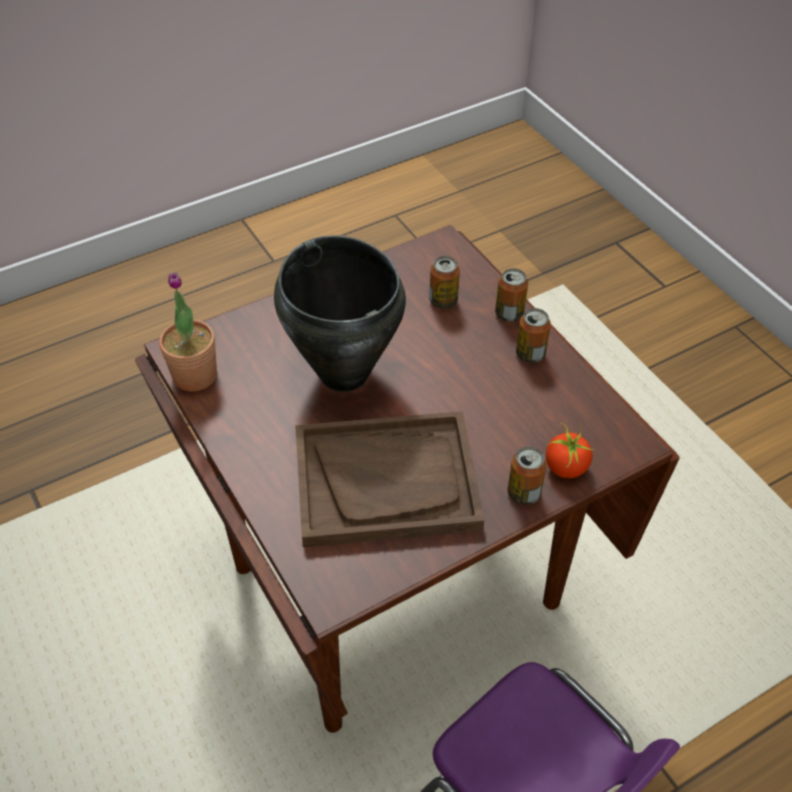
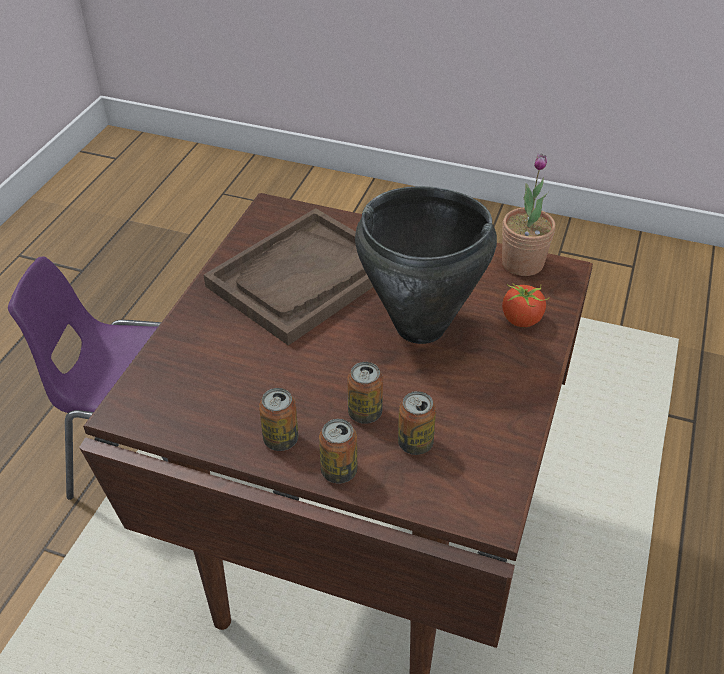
camera: 140 degrees right, 5 degrees down
(524, 493) = (193, 324): can -> can (365, 413)
(565, 467) = (173, 359): tomato -> tomato (522, 320)

